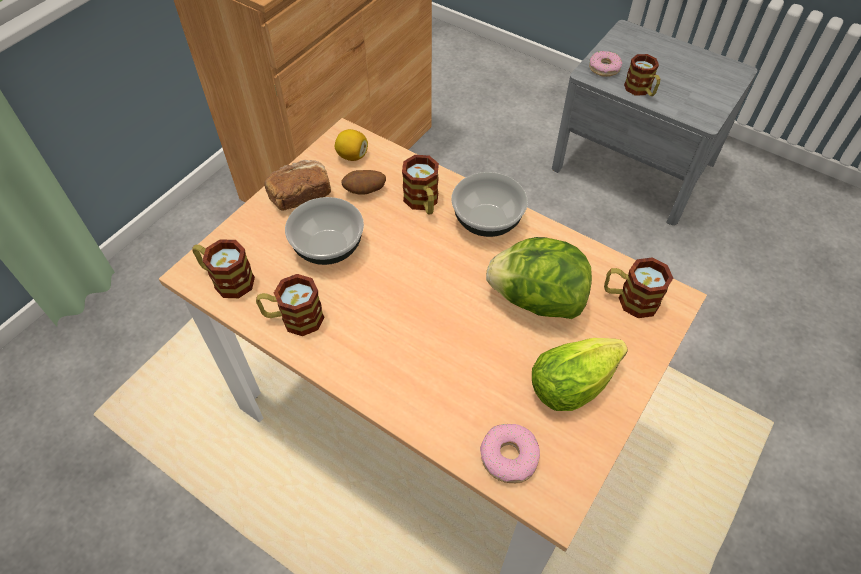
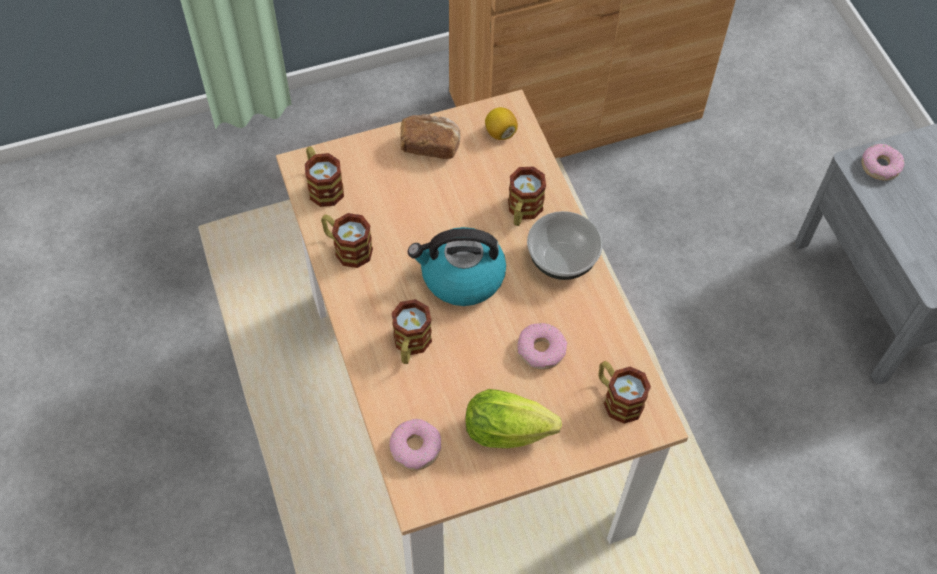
camera: 35 degrees right, 5 degrees up
(327, 247) = (415, 204): bowl -> none
(365, 191) = (484, 172): potato -> none
(417, 282) = (461, 277): none -> kettle
(536, 300) = (541, 350): lettuce -> donut
(641, 90) = (896, 214): mug -> mug (410, 345)

